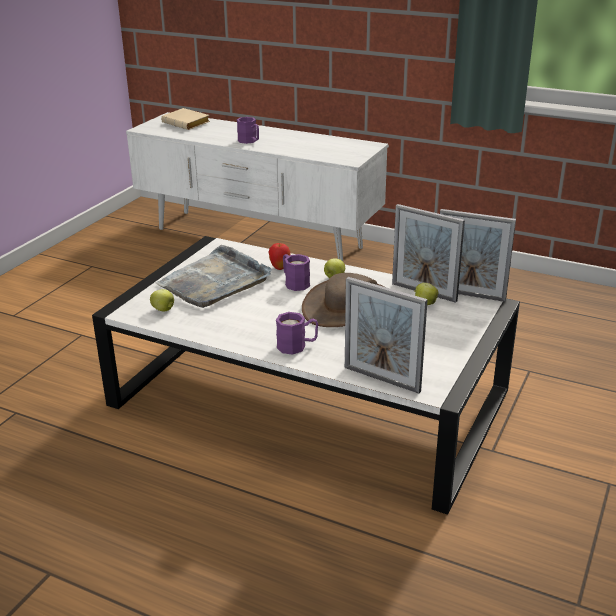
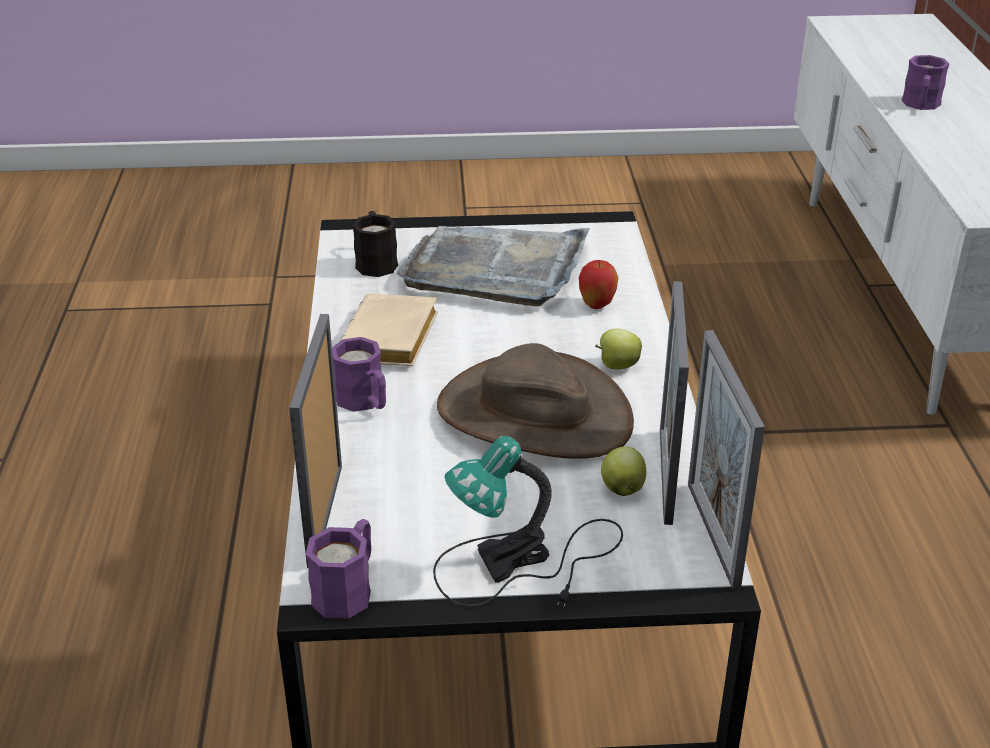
camera: 60 degrees right, 5 degrees up
(164, 310) = (376, 261): apple -> black mug
(187, 123) = (910, 41): beige book -> beige book (391, 341)
(294, 282) = (561, 334): purple mug -> purple mug (348, 589)
(457, 339) = (526, 563): none -> table lamp

